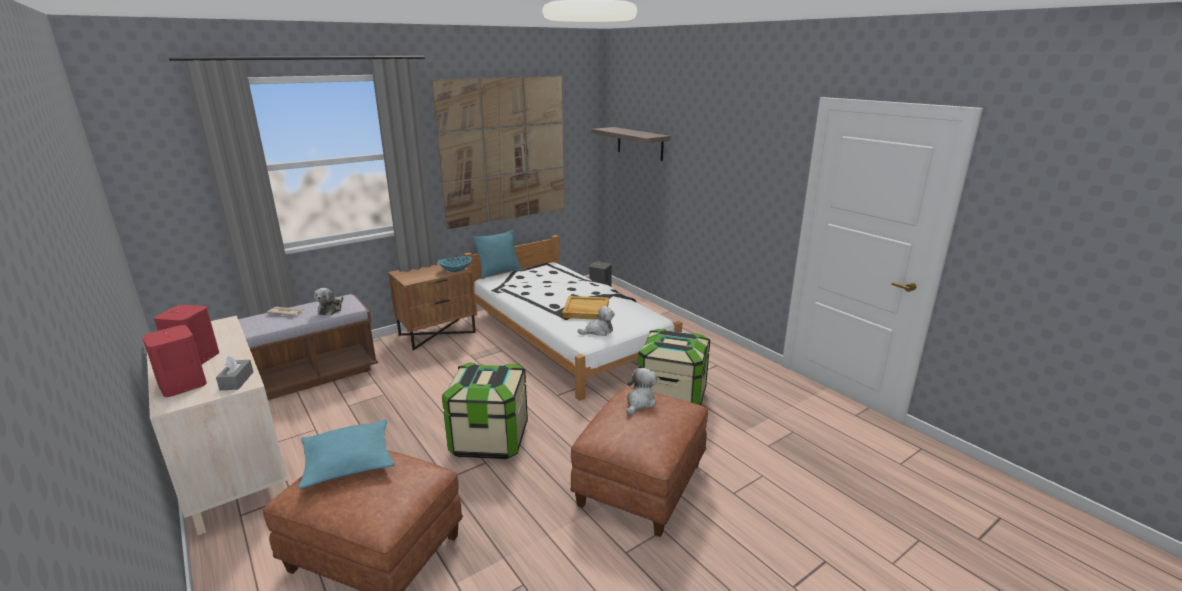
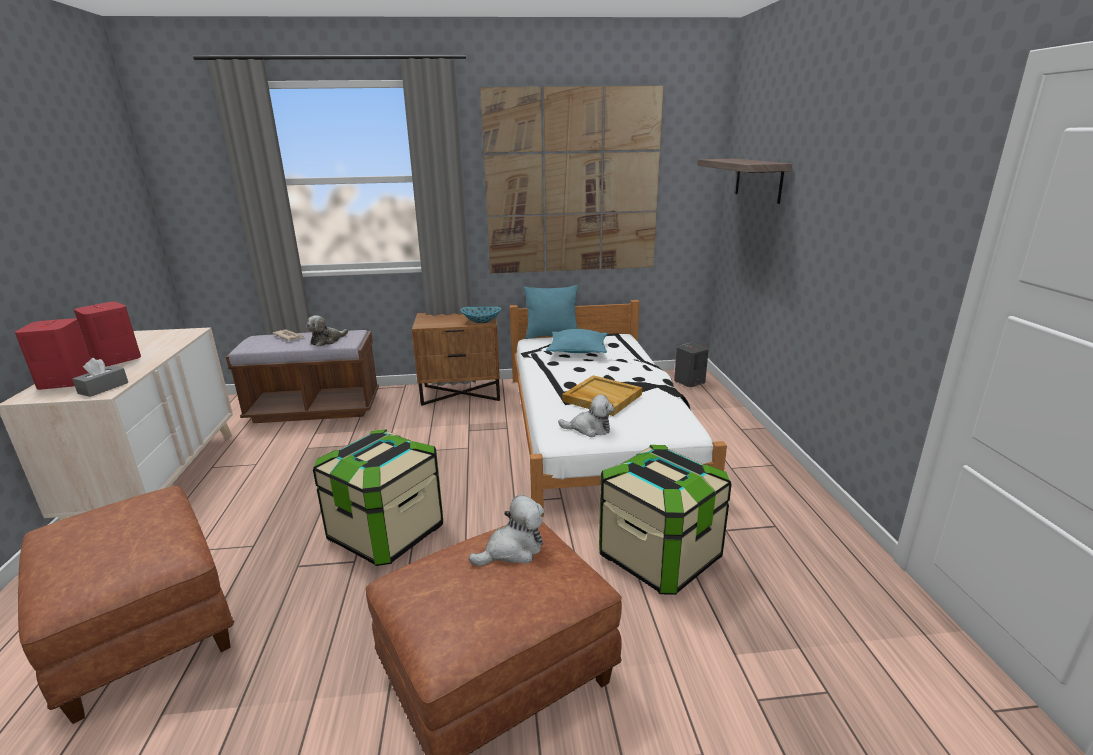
camera: 30 degrees right, 0 degrees up
(348, 462) = (131, 510): turquoise pillow -> turquoise pillow (578, 350)

